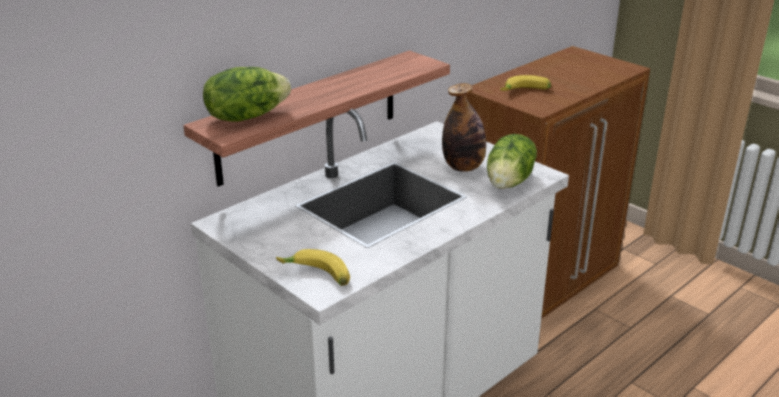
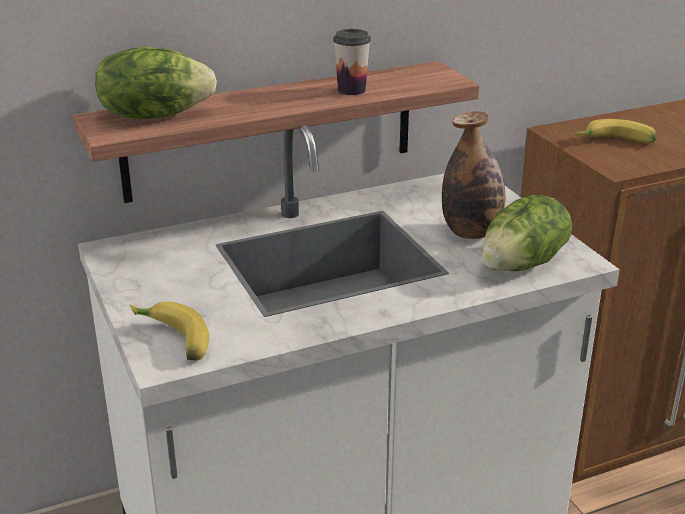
camera: 20 degrees right, 0 degrees up
(369, 79) = (351, 90): none -> cup

